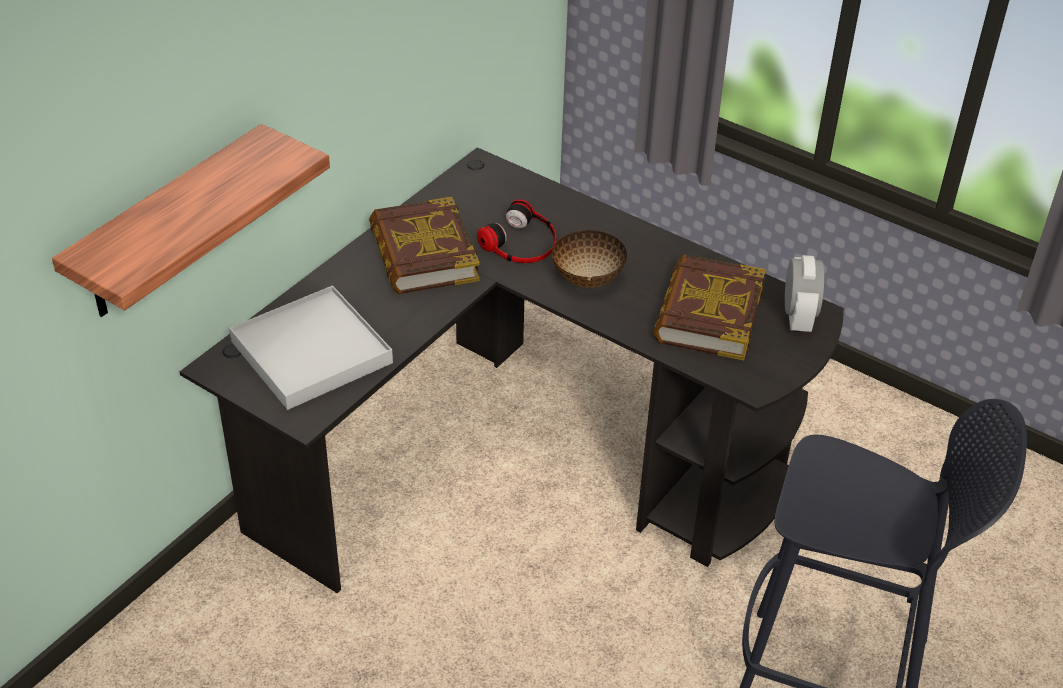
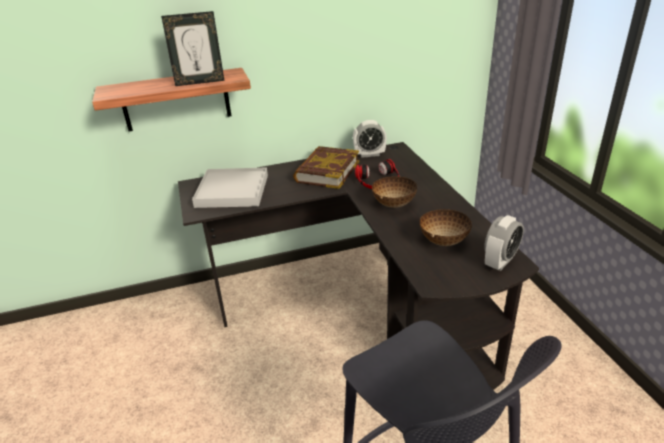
camera: 40 degrees right, 10 degrees down
(247, 186) = (200, 82): none -> picture frame
(453, 193) = (369, 154): none -> alarm clock
(708, 314) = (443, 241): book -> bowl

